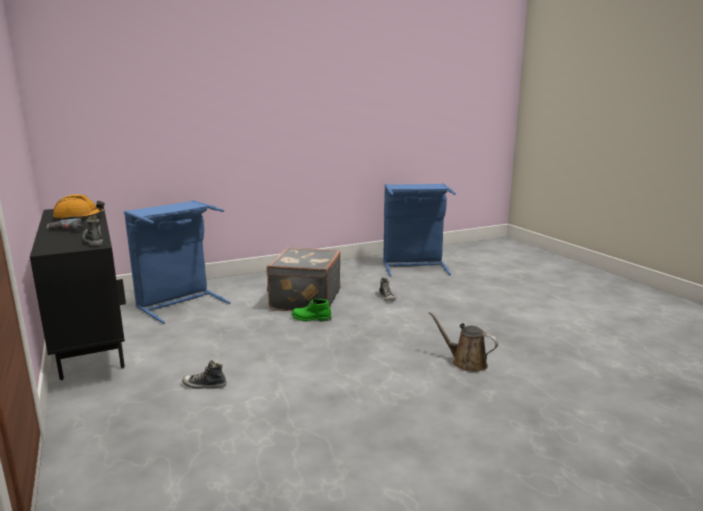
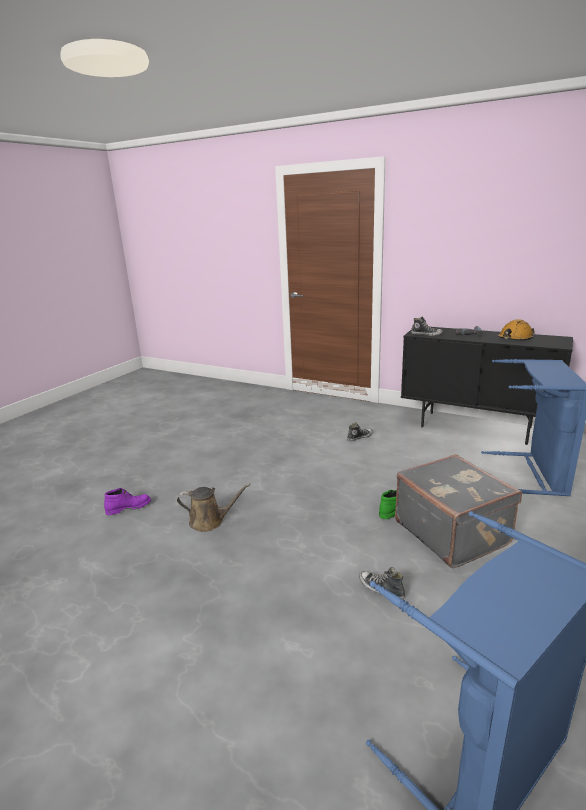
camera: 145 degrees right, 5 degrees up
(552, 407) = (129, 507): none -> purple boot

